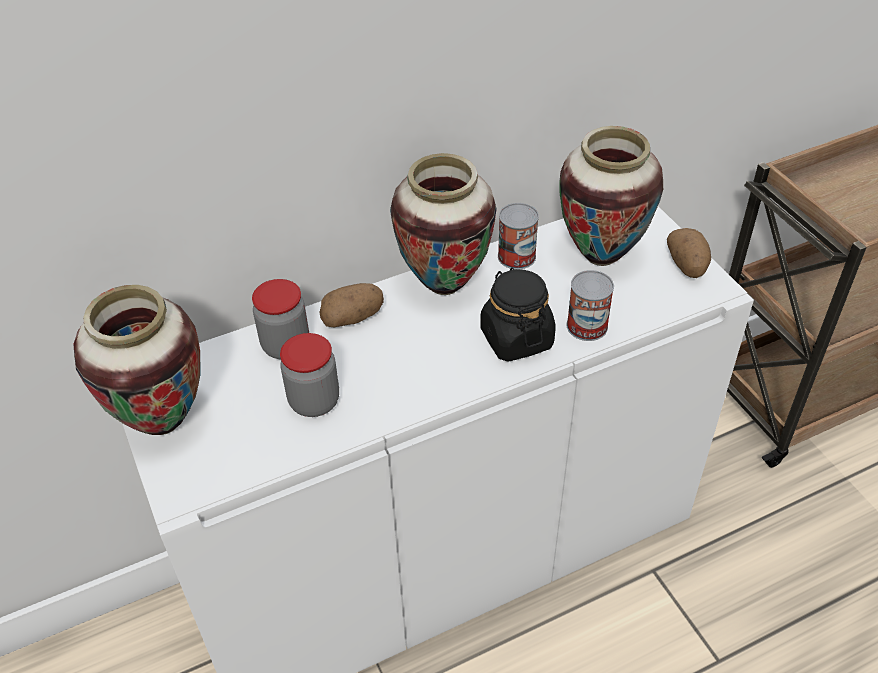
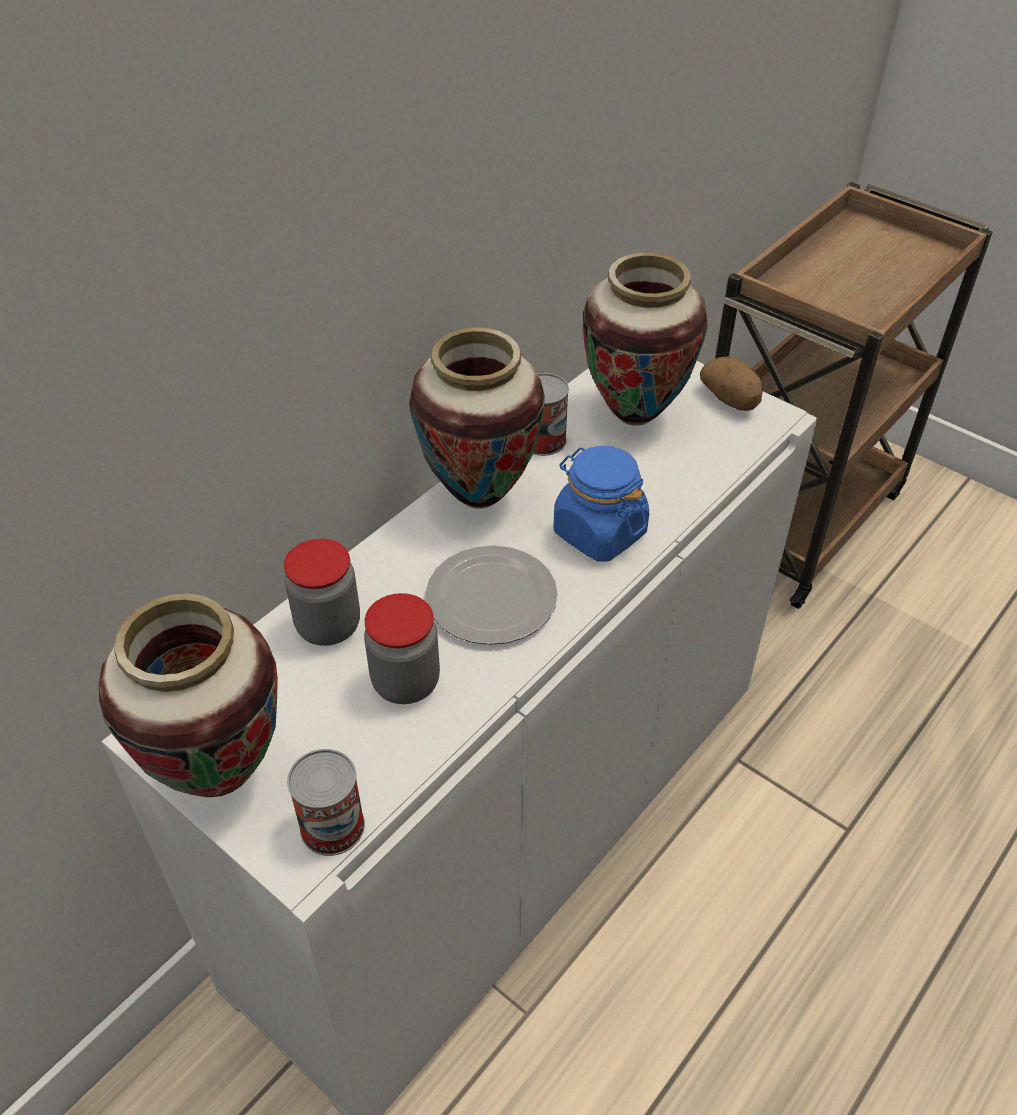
camera: 25 degrees left, 0 degrees up
(353, 317) = (392, 566): potato -> none
(407, 363) = (491, 600): none -> plate
(516, 338) = (599, 532): black jar -> blue jar
(587, 326) = (667, 495): can -> can (332, 826)

